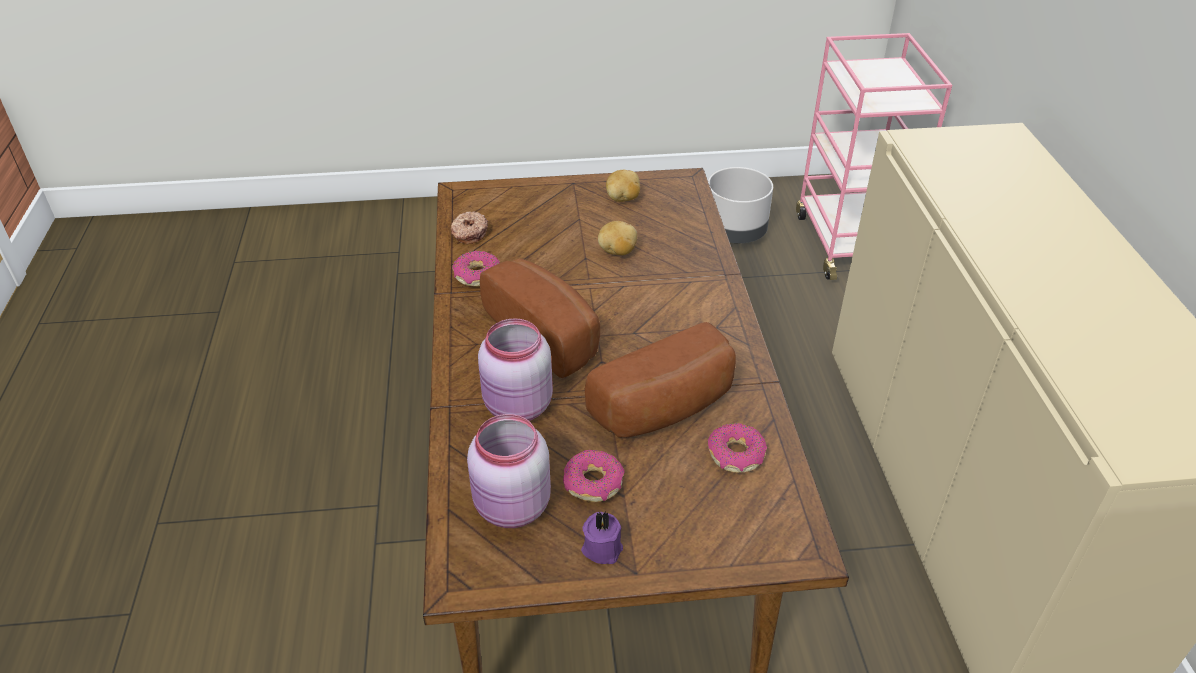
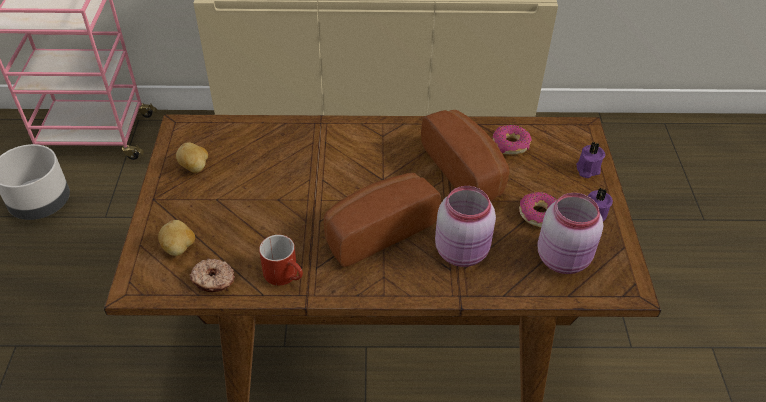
camera: 85 degrees left, 5 degrees up
(477, 276) = (286, 275): donut -> red mug
(617, 252) = (275, 179): potato -> potato (179, 248)
(703, 547) = (587, 169): none -> purple candle

